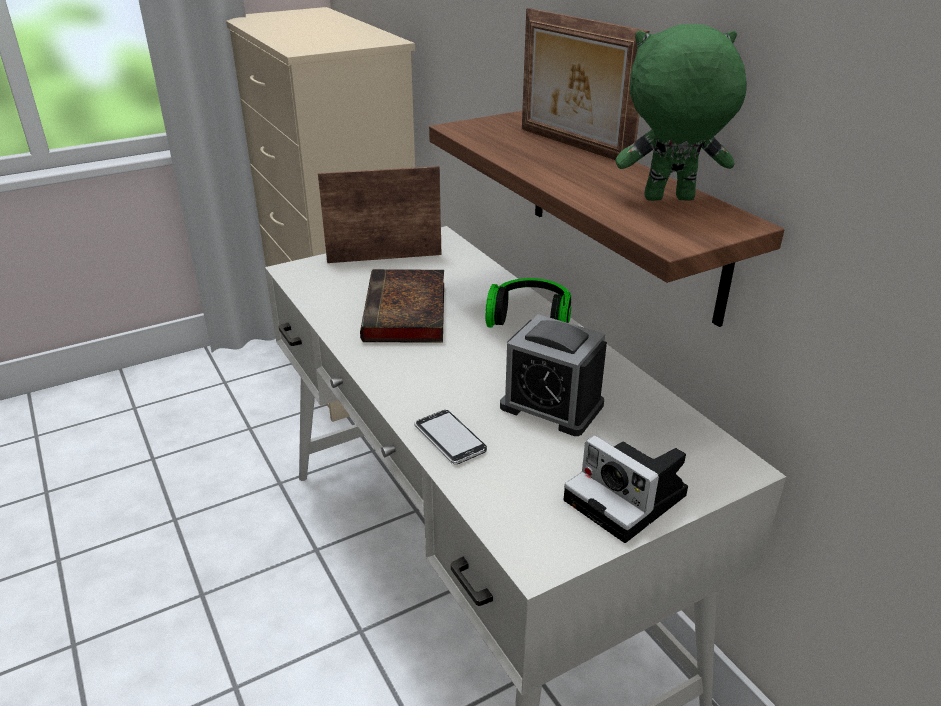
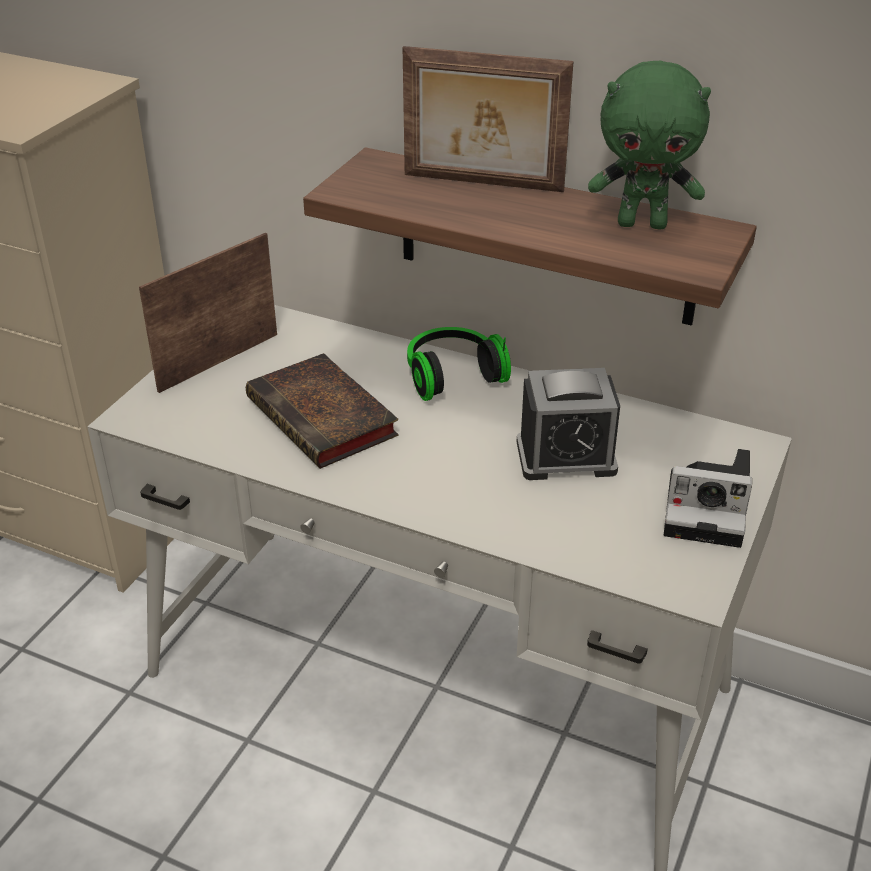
camera: 35 degrees left, 5 degrees up
(450, 439) = (517, 528): phone -> none
(668, 200) = (642, 224): green plush toy -> green plush toy turned 135 degrees counterclockwise

